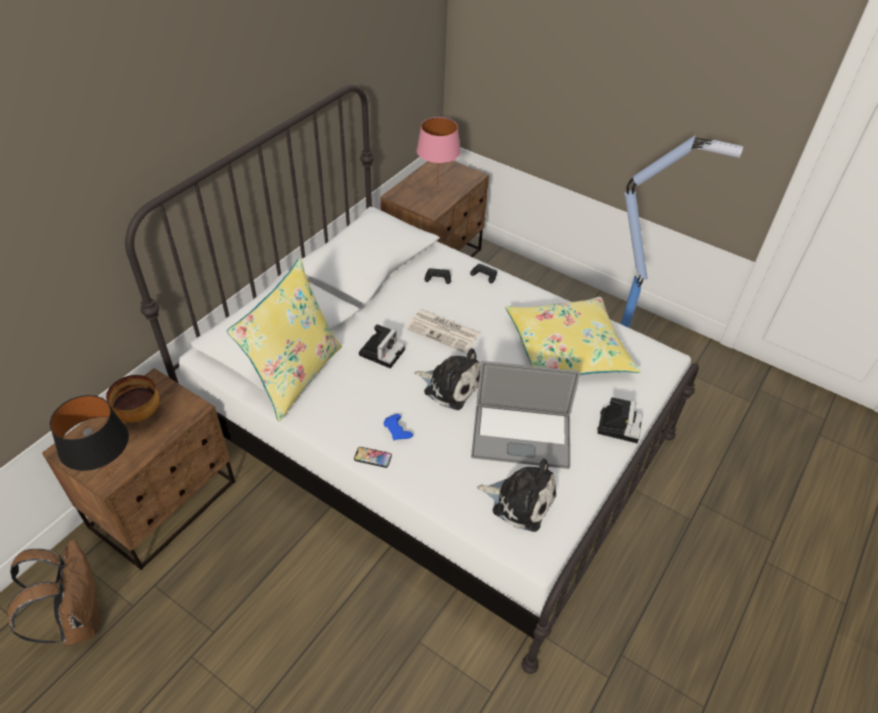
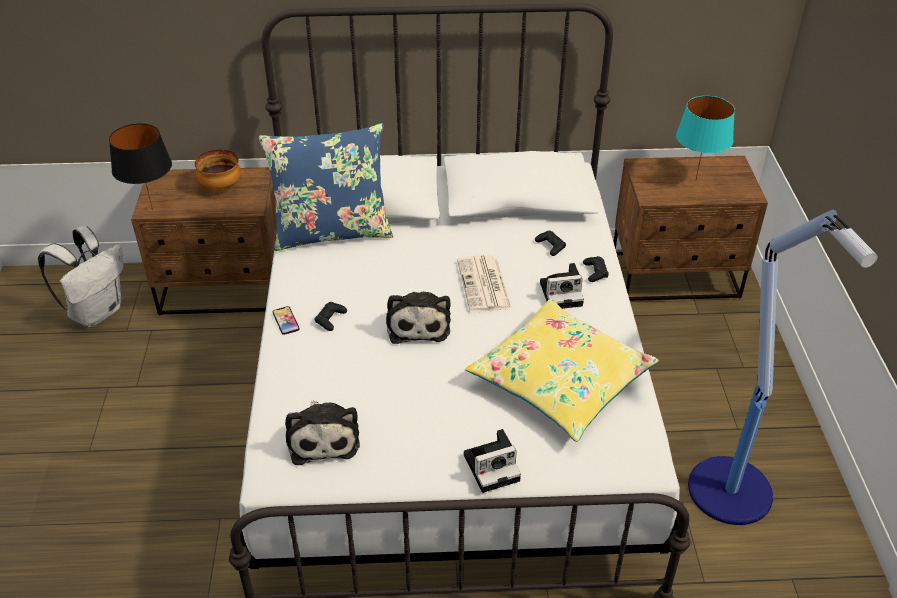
camera: 55 degrees right, 5 degrees down
(78, 618) = (97, 312): brown backpack -> white backpack
(295, 375) = (332, 232): yellow pillow -> blue pillow
(382, 351) = (414, 262): camera -> camera (562, 293)
(397, 430) = (330, 319): blue game controller -> black game controller
(437, 185) = (695, 180): pink table lamp -> turquoise table lamp
(521, 436) = (404, 401): laptop -> none

